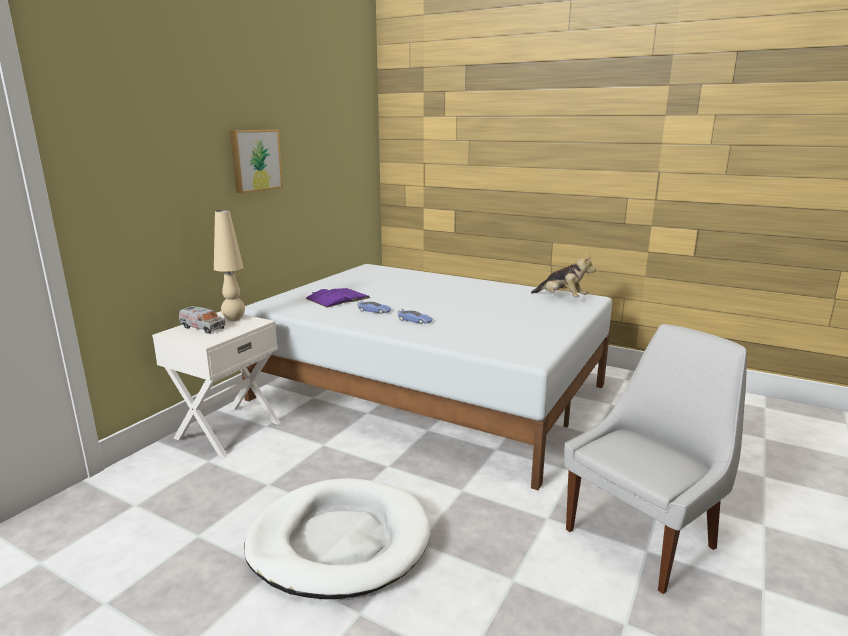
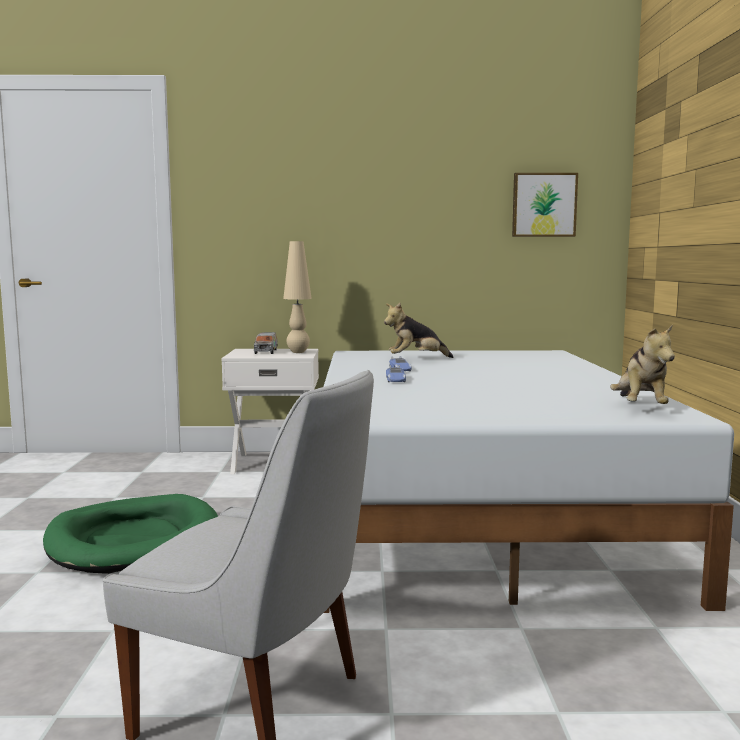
camera: 60 degrees right, 10 degrees down
(255, 160) = (389, 202): picture -> picture (543, 205)
(338, 298) = (416, 359): purple book -> plush toy
(339, 542) = (134, 541): white dog bed -> green dog bed

